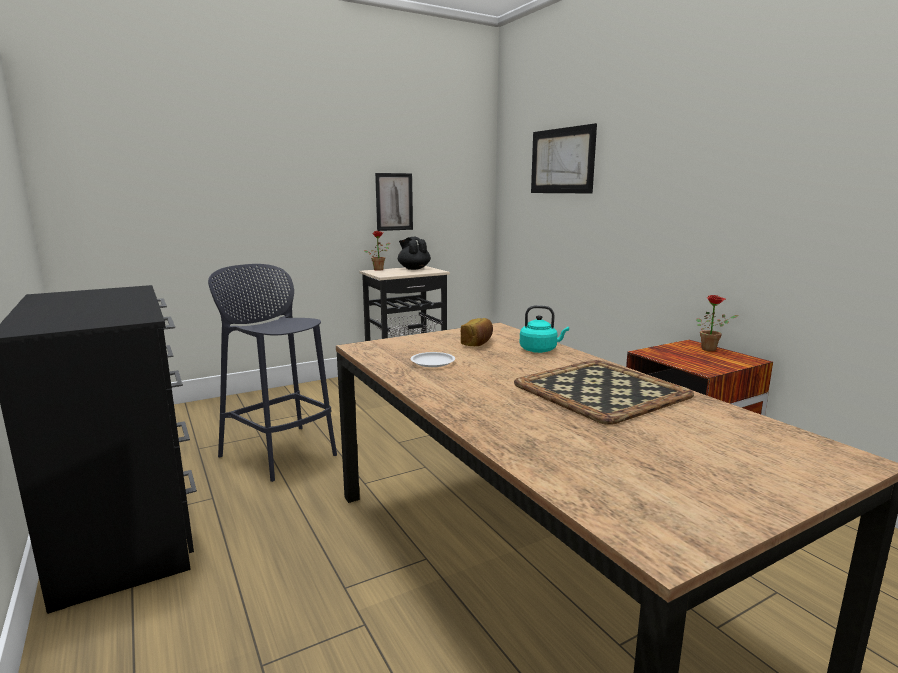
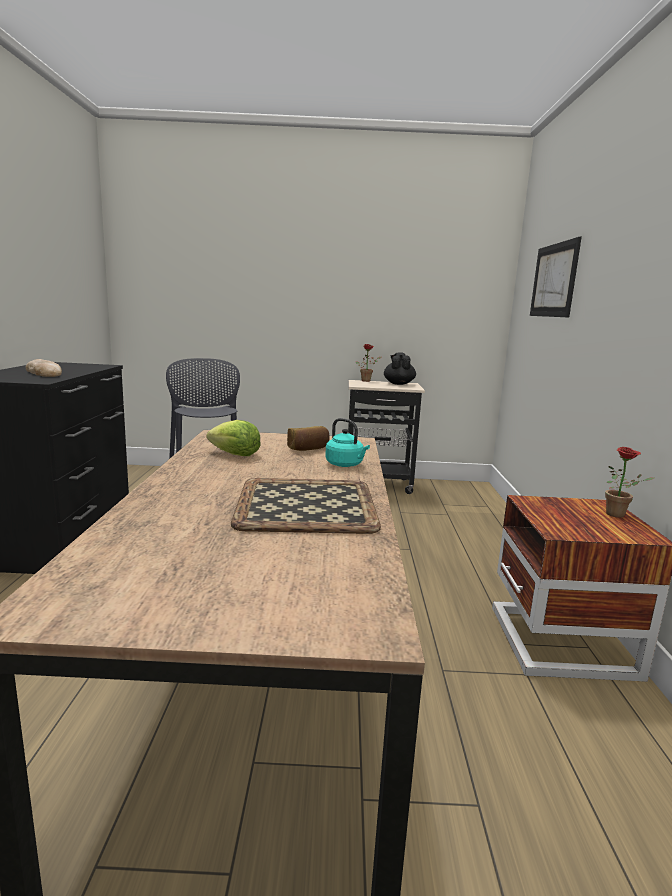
camera: 30 degrees right, 0 degrees up
(98, 308) = (44, 373): none -> bread
(394, 202) = (391, 318): picture -> none
(433, 362) = (234, 454): white plate -> lettuce

